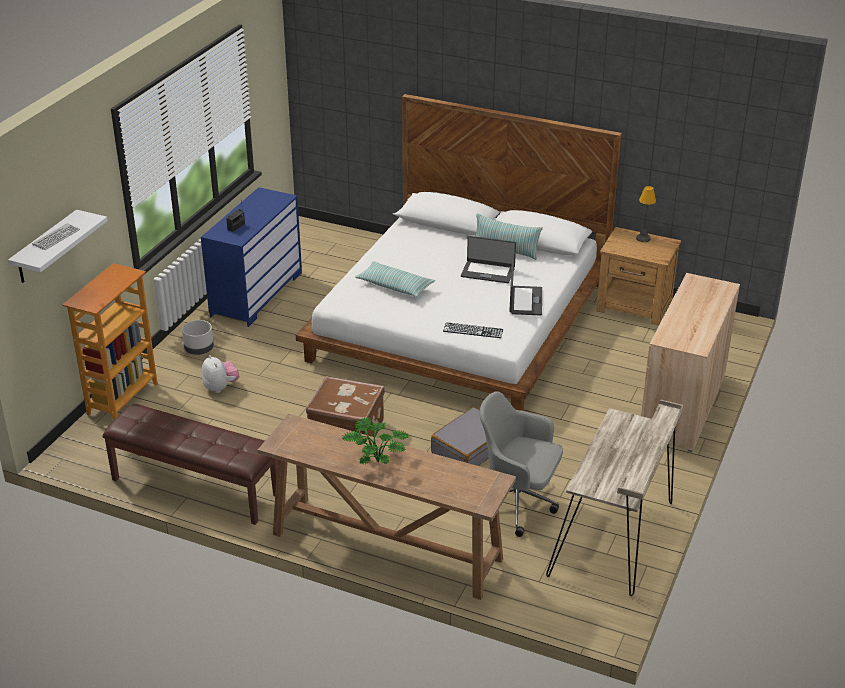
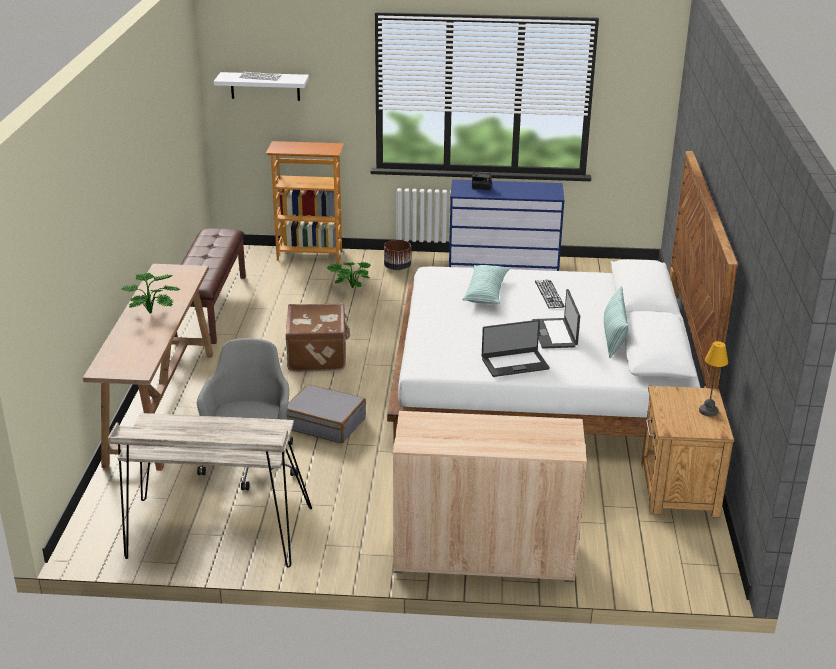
camera: 70 degrees right, 5 degrees down
(199, 350) = (397, 267): grey planter -> brown planter
(221, 387) = (349, 288): plush toy -> potted plant
(473, 330) = (435, 344): keyboard -> keyboard (549, 294)

